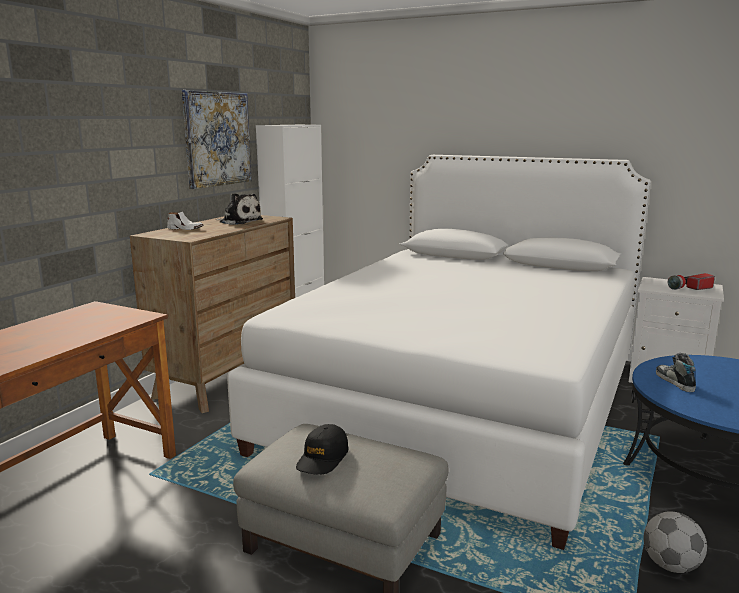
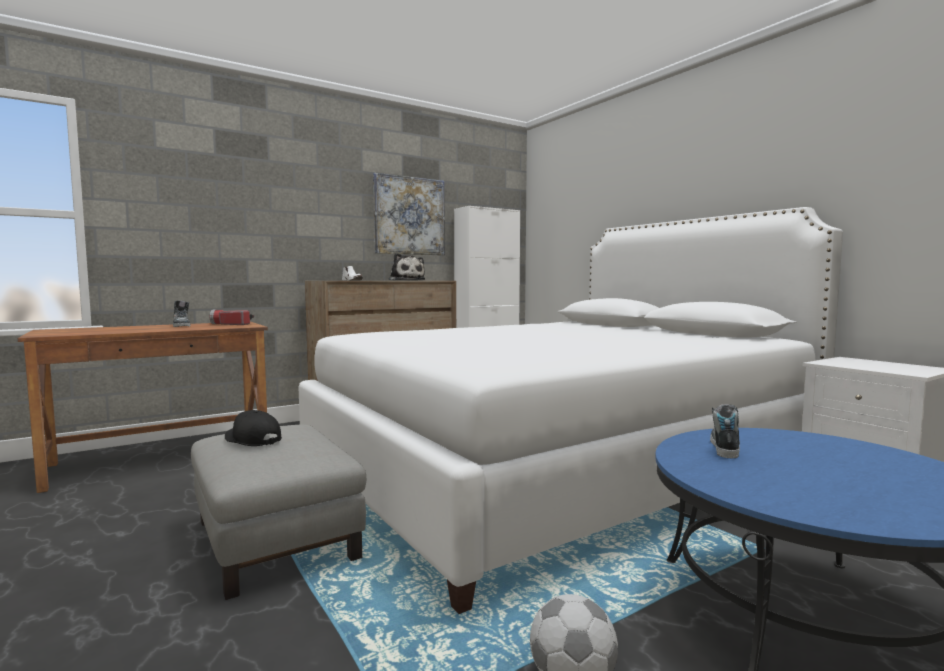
camera: 30 degrees right, 10 degrees down
(49, 329) = (181, 326): none -> shoe
(322, 458) = (252, 439): black cap -> black cap turned 75 degrees clockwise
(689, 288) = (890, 367): flashlight -> flashlight (230, 324)

